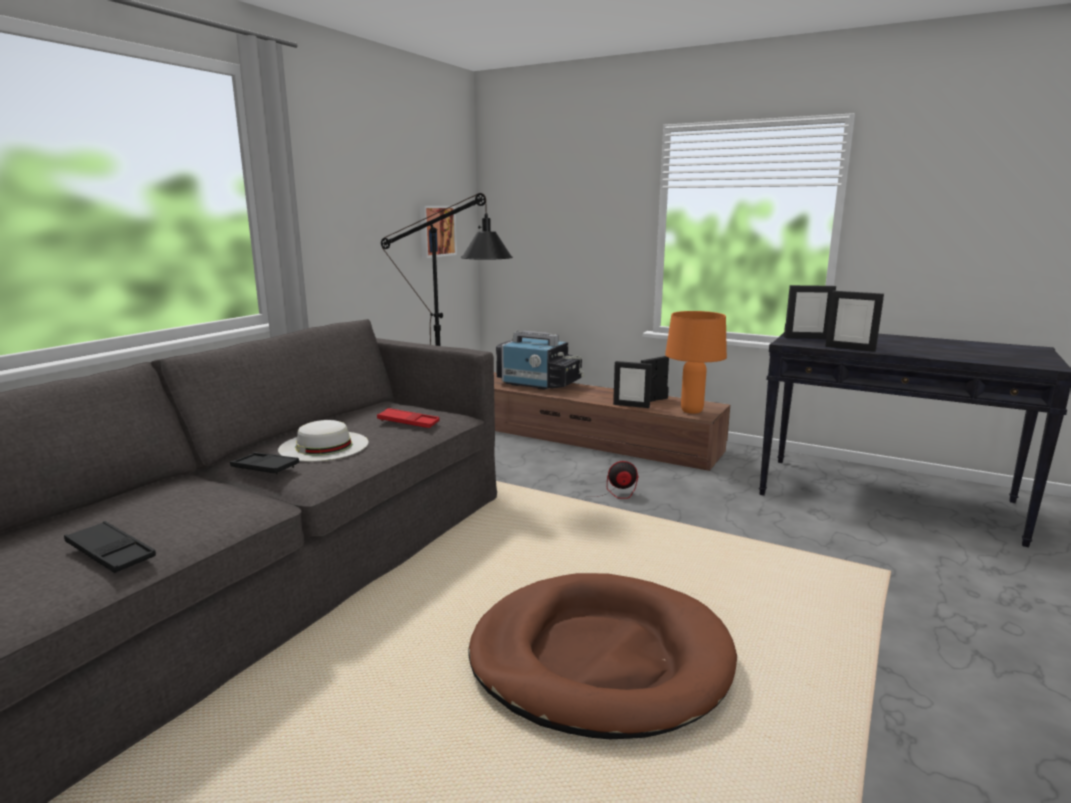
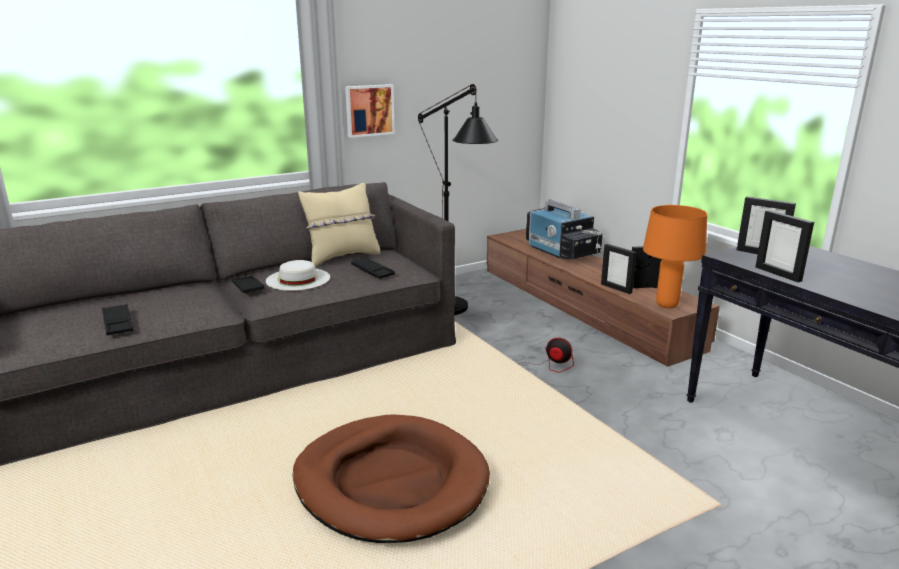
camera: 30 degrees right, 5 degrees up
(346, 415) = (342, 257): none -> beige pillow
(408, 422) = (372, 271): red tray -> black tray
(436, 231) = (492, 103): picture -> picture (369, 110)

